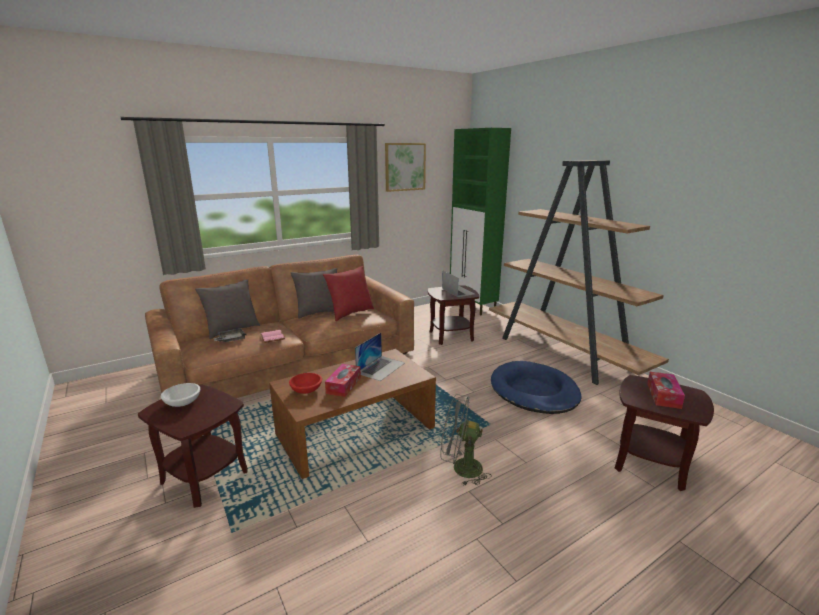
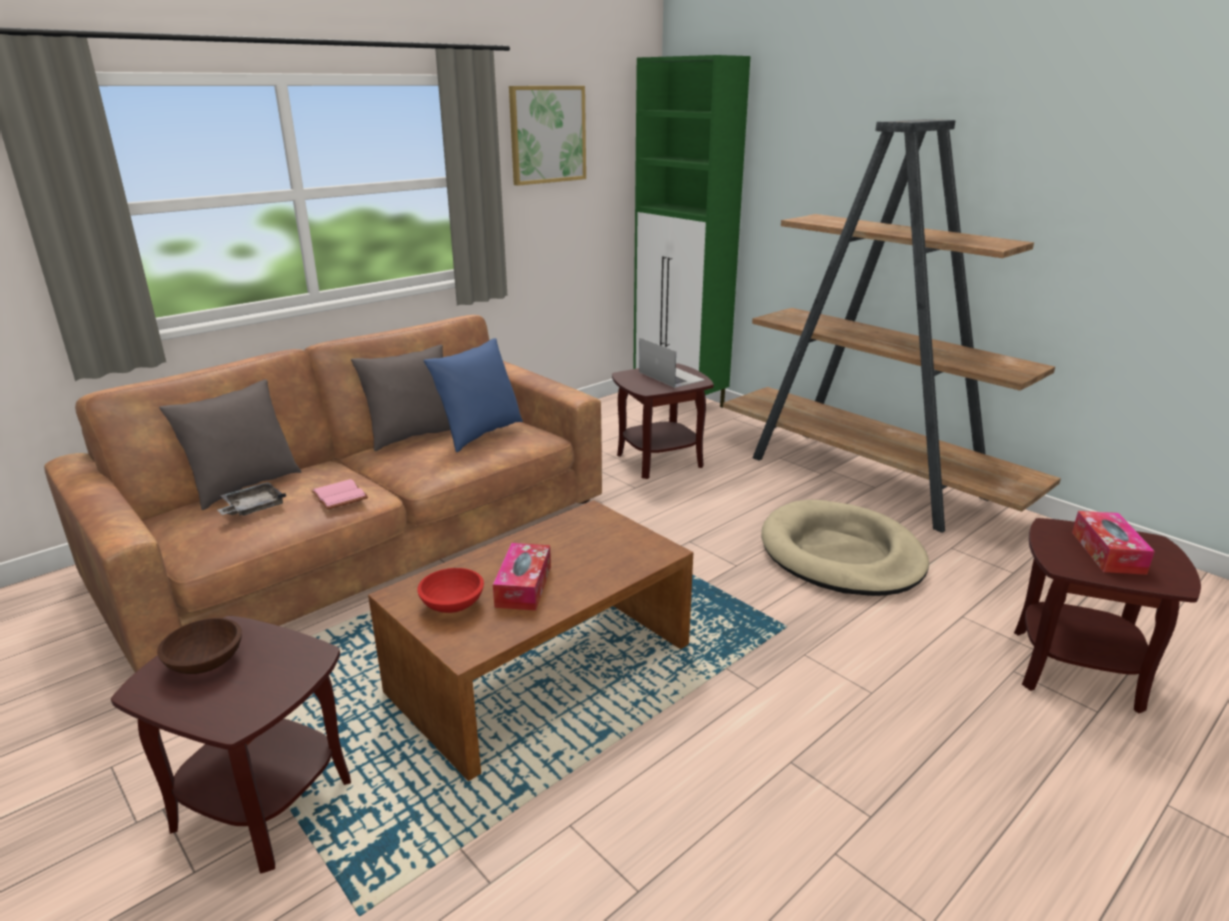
camera: 10 degrees left, 5 degrees up
(183, 402) = (207, 662): white bowl -> brown bowl
(350, 313) = (479, 434): red pillow -> blue pillow
(381, 368) = (582, 542): laptop -> none
(460, 468) = (762, 720): grey fan -> none
(534, 391) = (841, 554): blue dog bed -> beige dog bed

